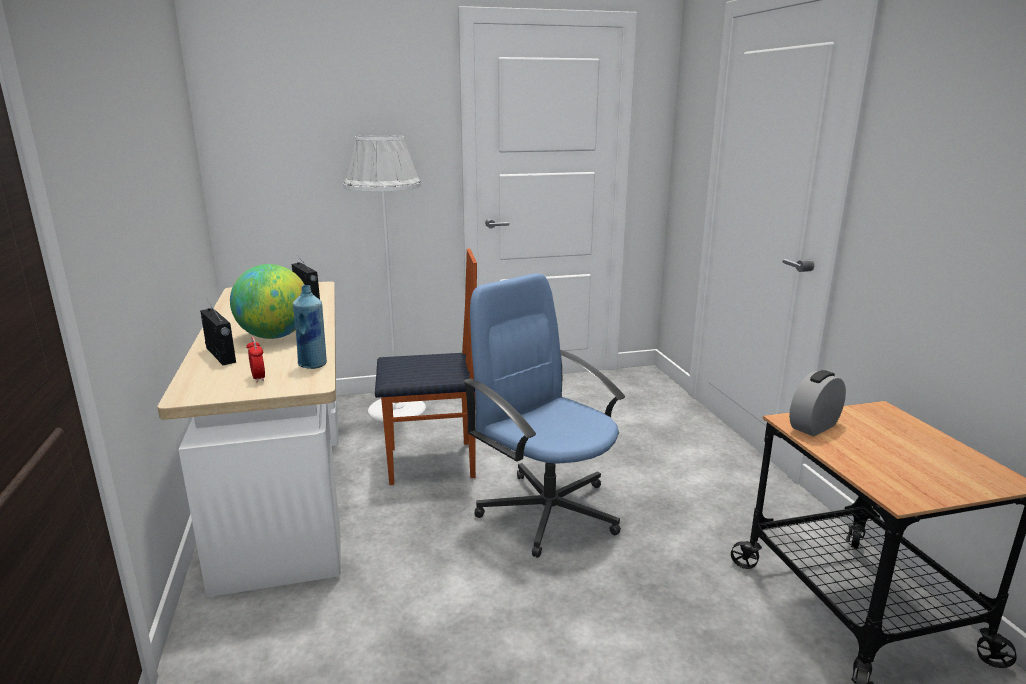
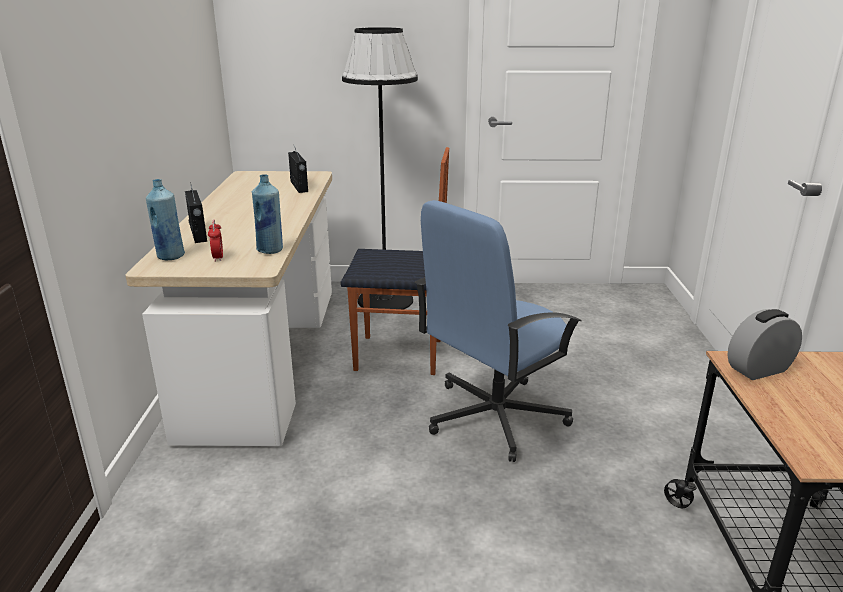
camera: 15 degrees right, 5 degrees up
(201, 382) = (170, 256): none -> blue bottle
(274, 336) = (252, 220): globe -> none
(397, 409) = (385, 300): white floor lamp -> black floor lamp
(548, 510) = (493, 417): blue office chair -> blue office chair turned 105 degrees counterclockwise

